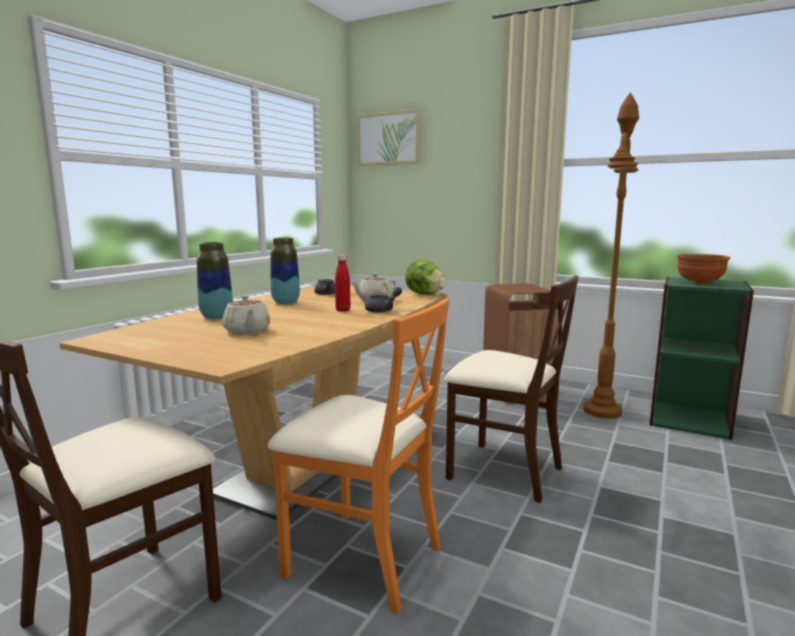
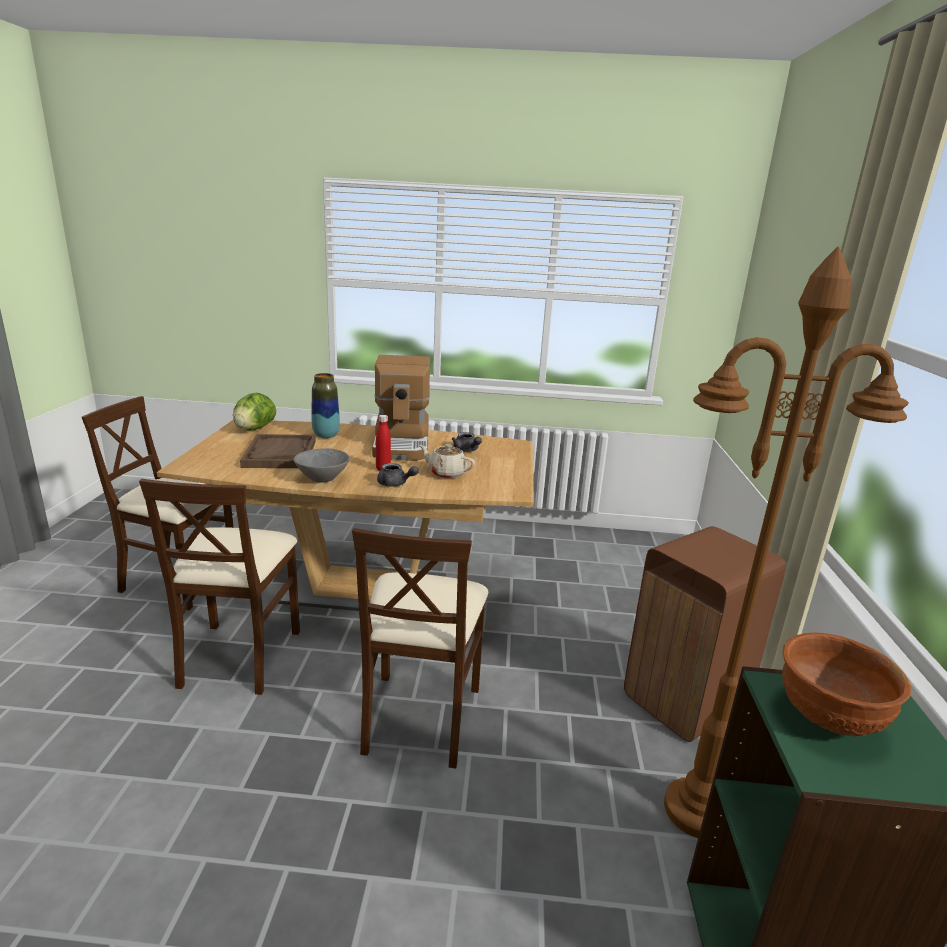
camera: 65 degrees right, 10 degrees up
(247, 331) = (280, 454): beige teapot -> brown tray
(286, 303) = (403, 443): vase -> coffee machine
(344, 324) = (323, 478): none -> grey bowl
(362, 558) = (239, 656): orange chair -> beige chair
(389, 139) = (774, 255): picture -> none
(425, 294) = (510, 491): lettuce -> lettuce (254, 429)

